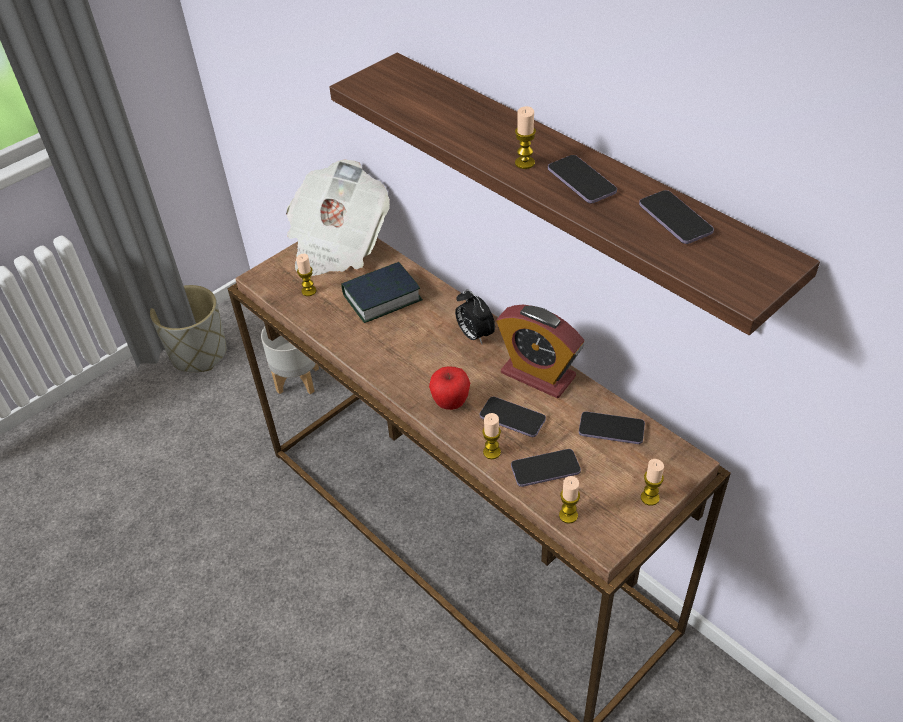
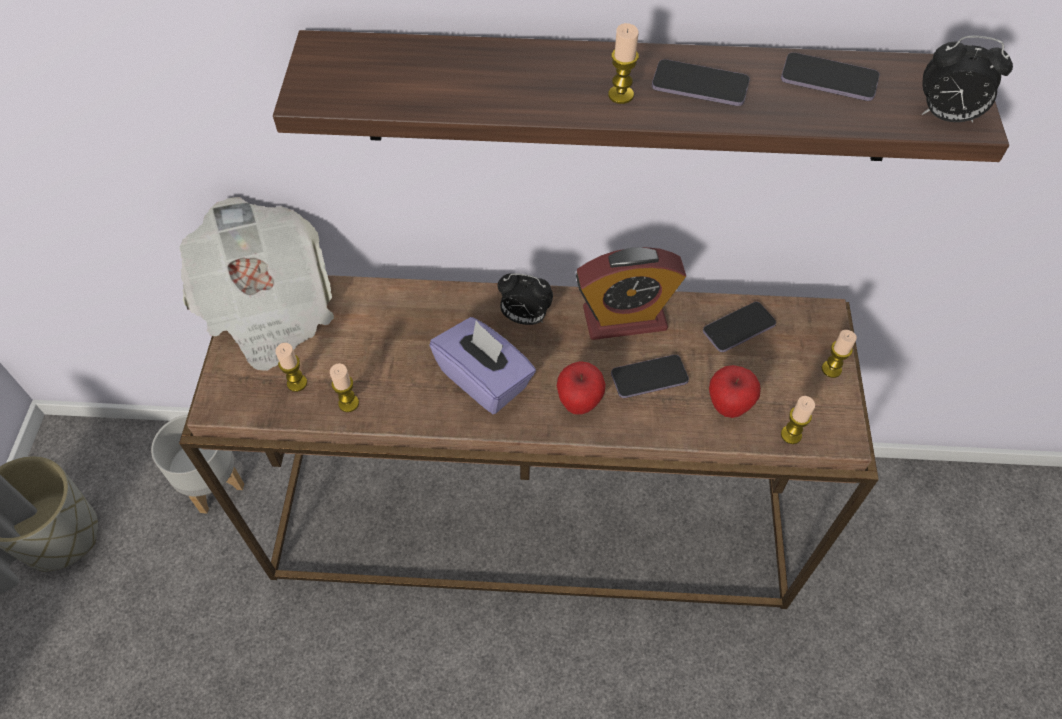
camera: 45 degrees left, 10 degrees up
(382, 297) = (387, 338): book -> none
(410, 354) = (485, 379): none -> purple tissue box
(492, 452) = (668, 424): candle -> candle (348, 403)
(545, 469) = (728, 406): phone -> apple
(729, 280) = (945, 116): none -> alarm clock

